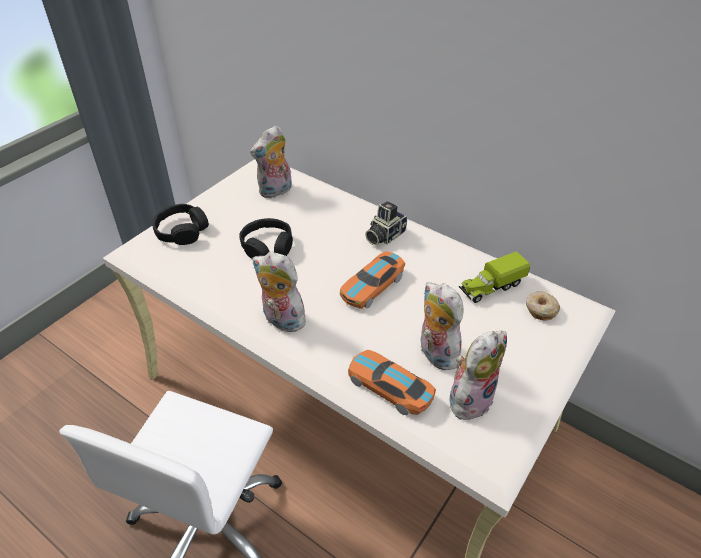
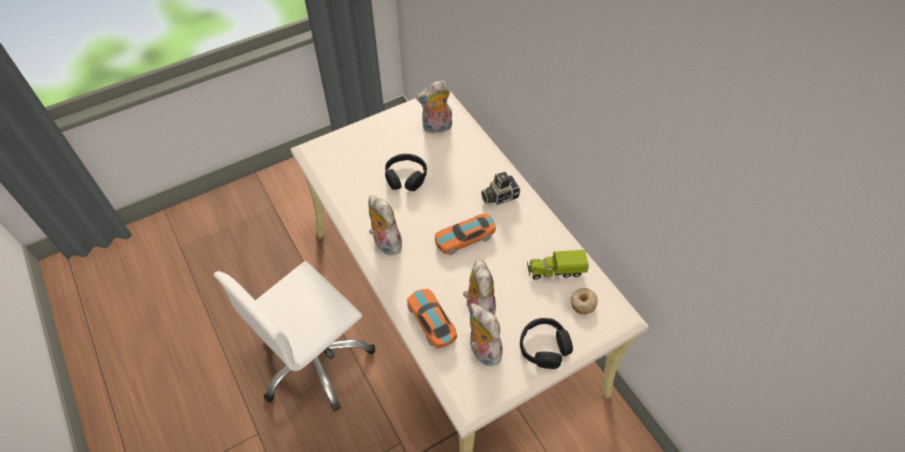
camera: 25 degrees right, 10 degrees up
(181, 231) = (351, 143): black headphones -> black headphones (544, 347)
(469, 398) = (482, 350): plush toy -> plush toy turned 105 degrees counterclockwise

